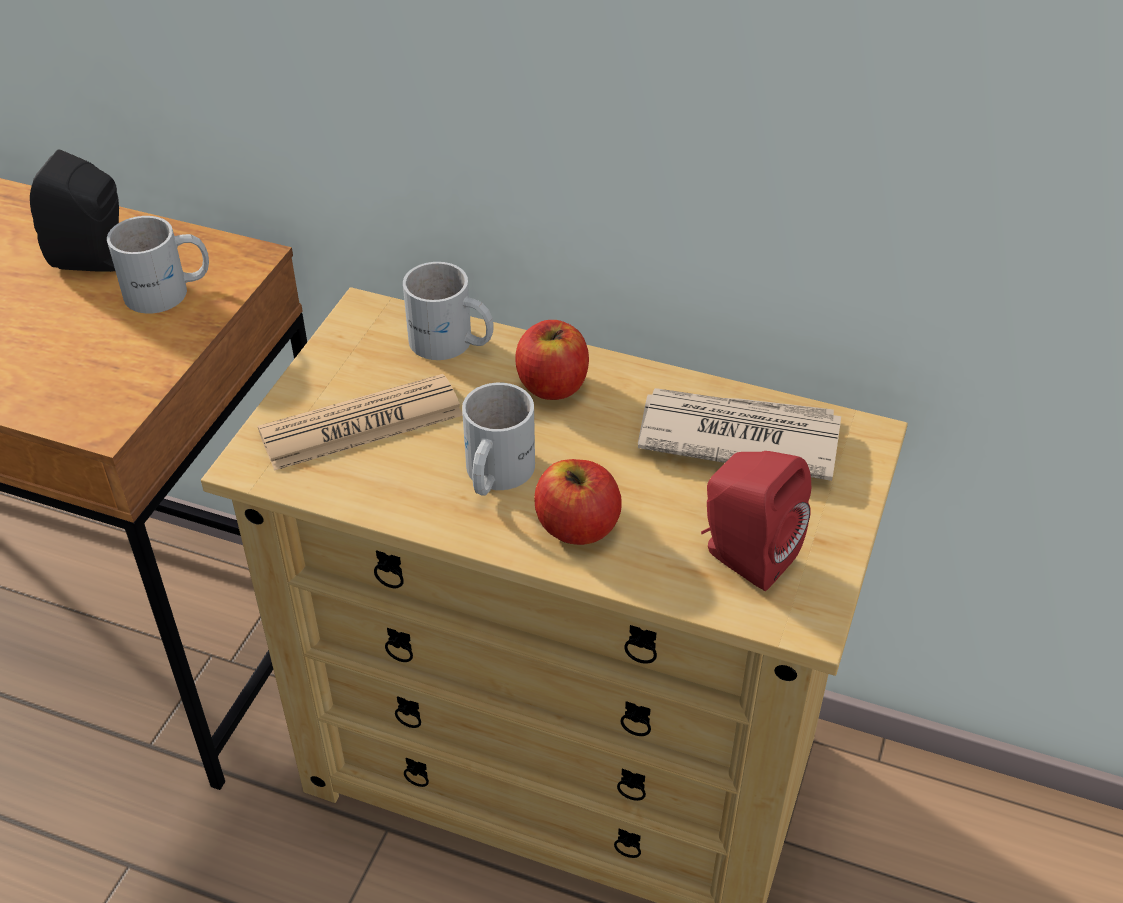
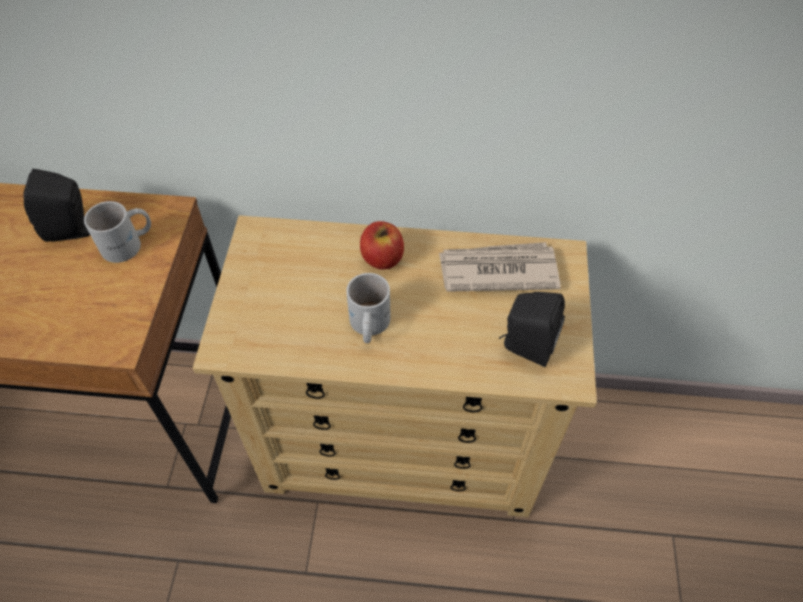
camera: 15 degrees left, 10 degrees up
(361, 424) = (278, 308): newspaper -> none
(450, 344) = (313, 243): white mug -> none
(577, 527) = (427, 349): apple -> none
(744, 556) = (525, 346): red speaker -> black speaker

